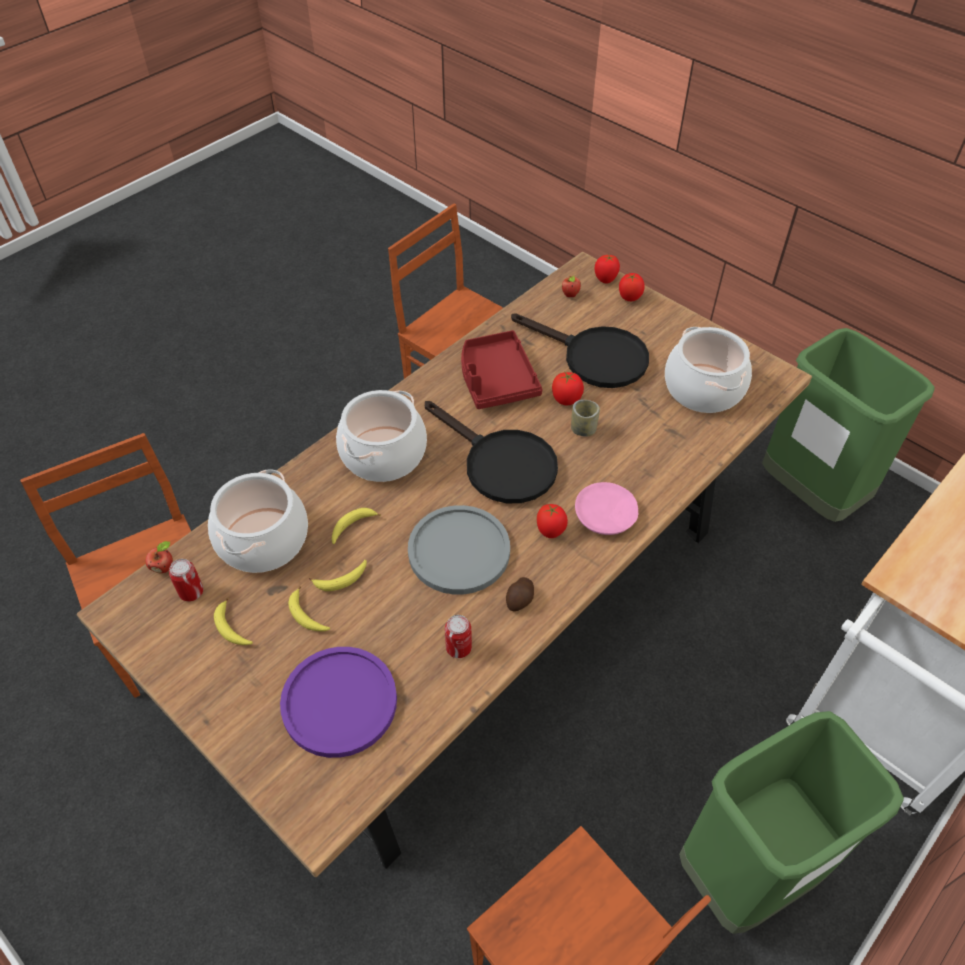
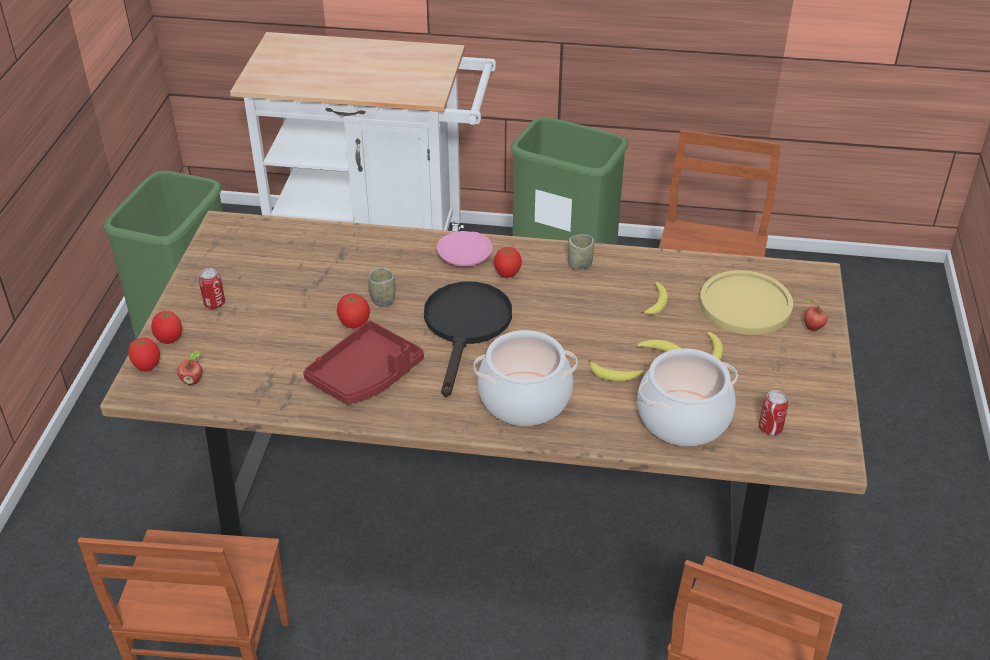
camera: 125 degrees left, 10 degrees down
(164, 567) = (773, 460): apple -> apple (811, 328)
(232, 628) = (766, 386): banana -> banana (656, 303)
(339, 702) = (745, 304): purple plate -> yellow plate
(458, 648) = (647, 274): can -> can (214, 303)
(459, 551) = (573, 309): grey plate -> none
(520, 599) = (579, 264): potato -> cup
(594, 357) = (282, 328): black frying pan -> none
(704, 389) = (273, 255): cooking pot -> none

